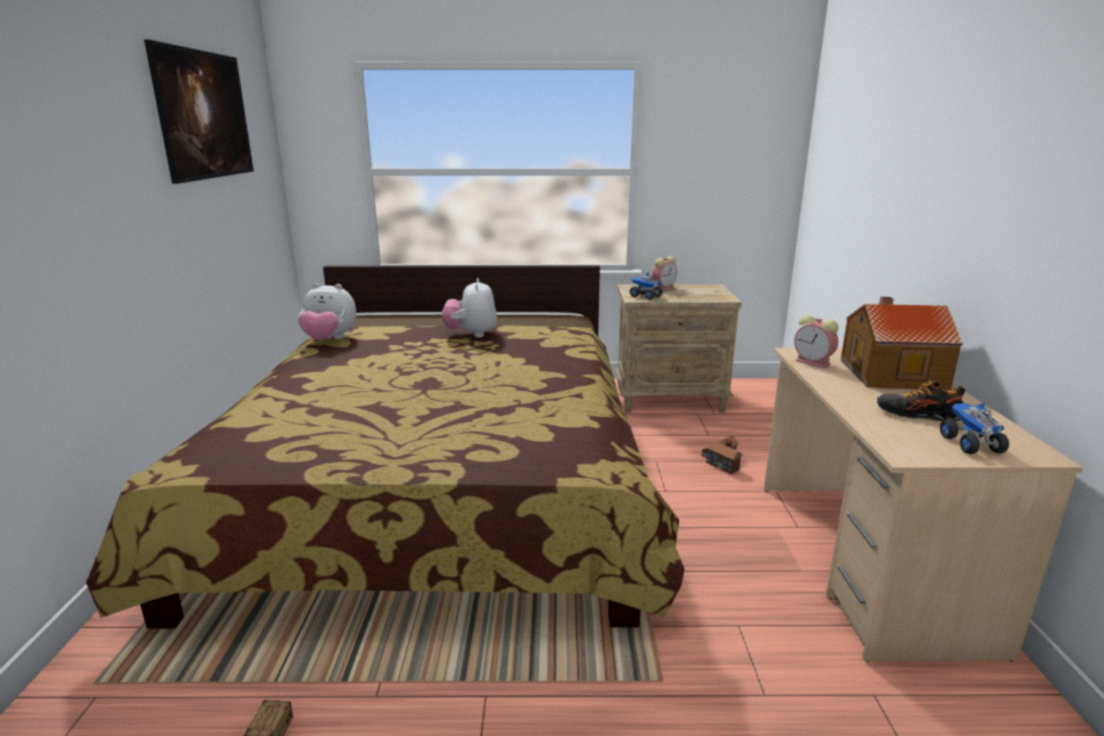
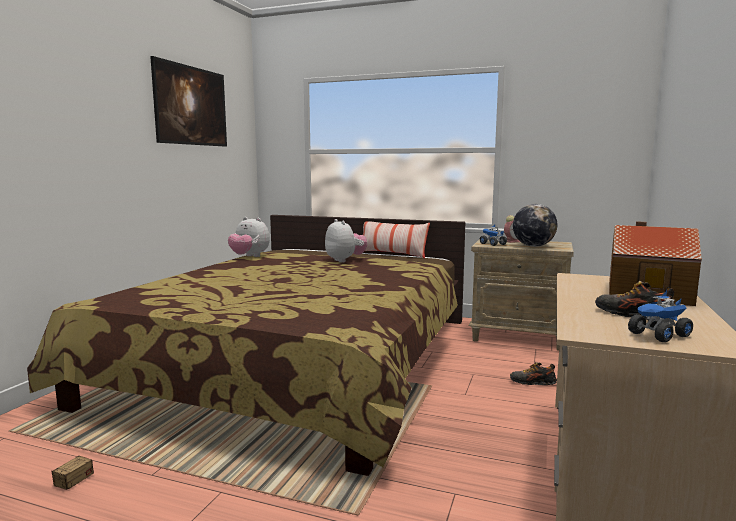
camera: 20 degrees right, 10 degrees down
(471, 334) = (345, 260): plush toy -> plush toy turned 135 degrees clockwise
(510, 313) = (392, 254): none -> pillow
(692, 296) = (533, 246): none -> globe
(722, 461) = (532, 382): toy house -> shoe
(814, 363) = (580, 282): alarm clock -> none
(969, 444) = (659, 335): toy truck -> toy truck turned 135 degrees counterclockwise

